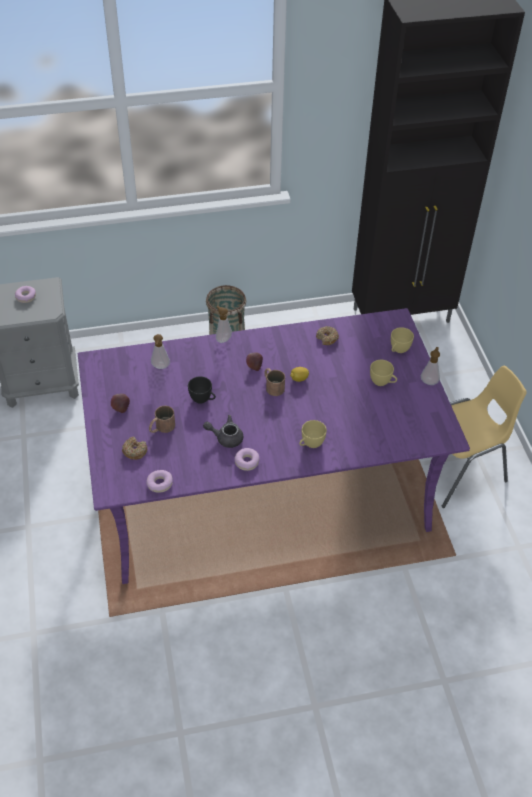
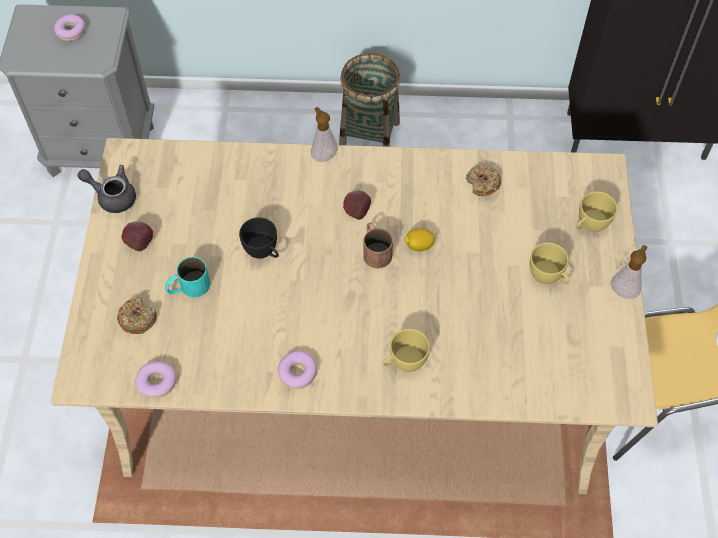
camera: 15 degrees right, 10 degrees up
(160, 367) = (217, 186): soap dispenser -> none
(161, 427) = (188, 287): brown mug -> turquoise mug
(225, 437) = (278, 324): grey teapot -> grey teapot (112, 196)
(263, 491) = (357, 376): purple dining table -> beige dining table

